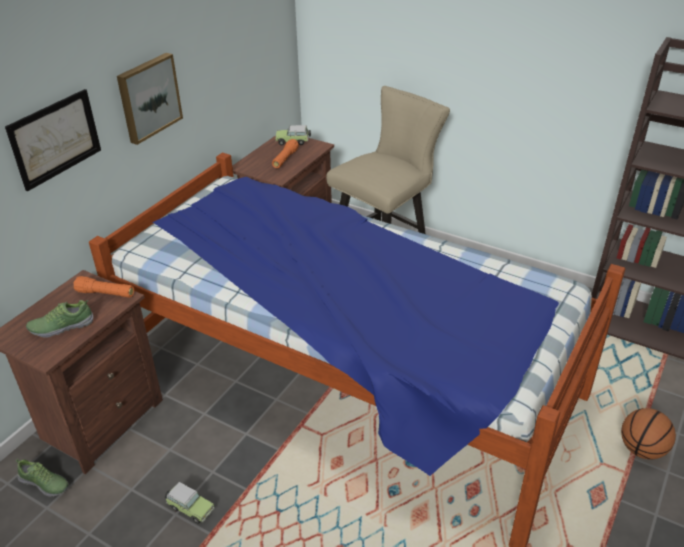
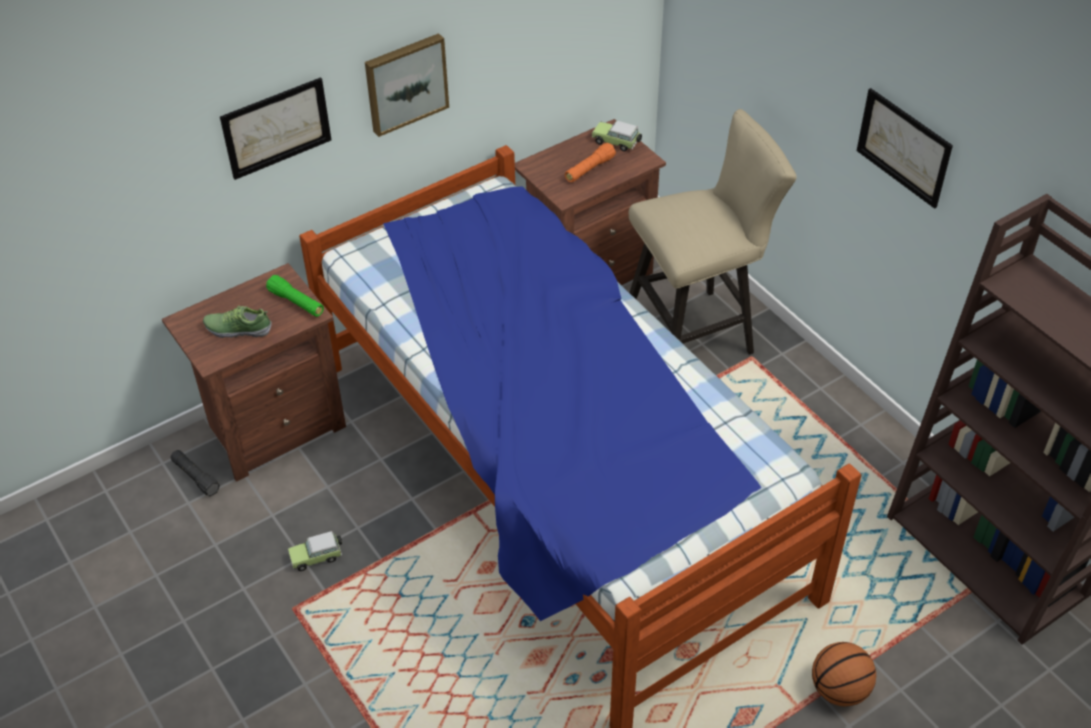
camera: 25 degrees right, 10 degrees up
(45, 484) = (195, 477): shoe -> black flashlight
(106, 294) = (296, 303): orange flashlight -> green flashlight
(190, 508) = (318, 557): toy car -> toy car turned 105 degrees clockwise
(529, 58) = (903, 147): none -> picture

